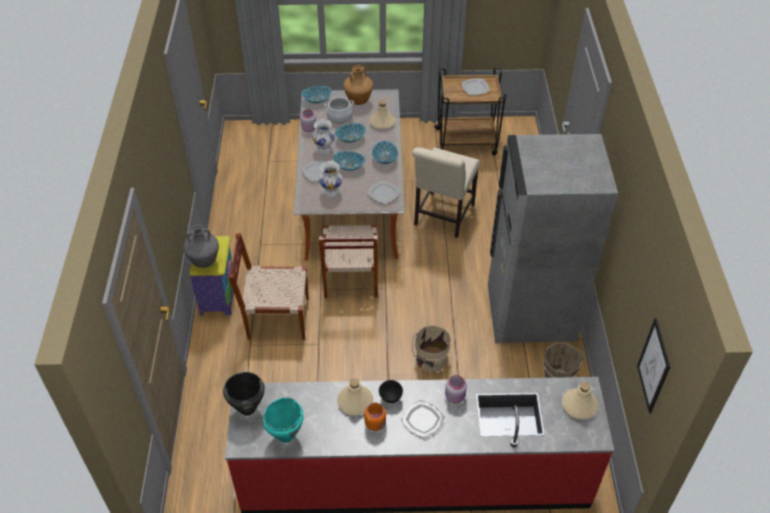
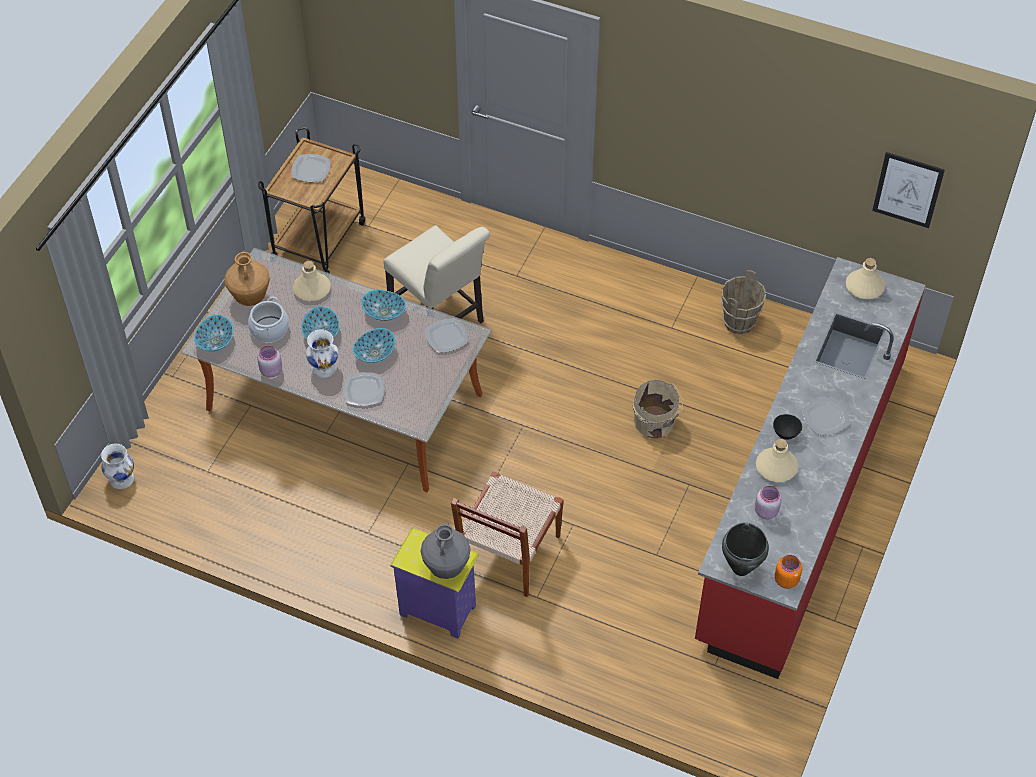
camera: 65 degrees left, 5 degrees up
(286, 436) = (793, 543): turquoise cooking pot -> none
(331, 192) = (410, 388): white vase -> white vase (122, 480)
(350, 279) = (487, 454): chair -> none
(376, 424) = (813, 459): orange jar -> orange jar (786, 579)
(455, 396) = (809, 379): pink jar -> pink jar (766, 510)
(531, 313) = (638, 303): grey fridge -> none

